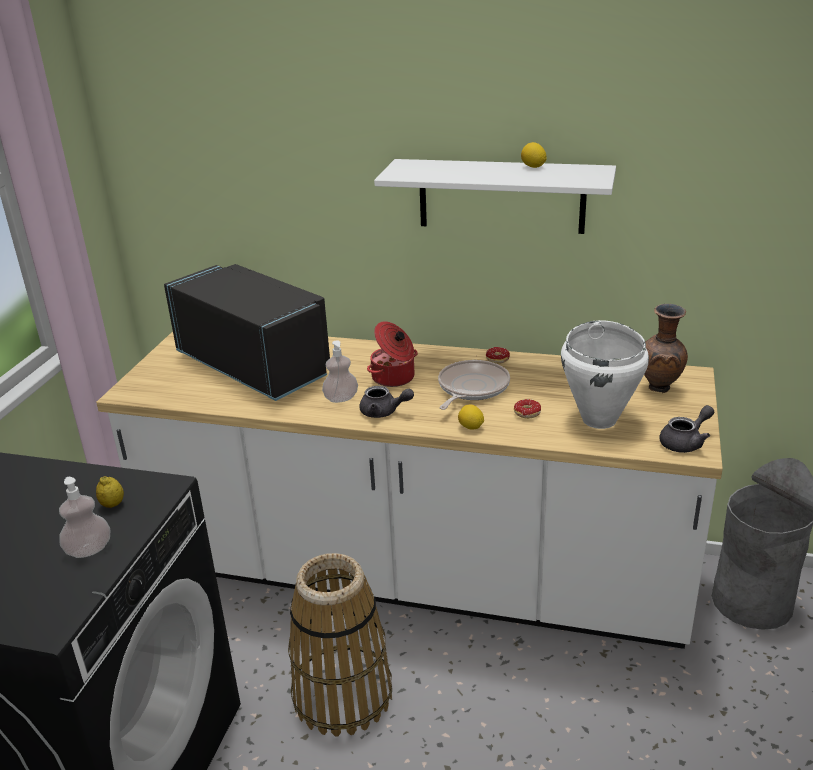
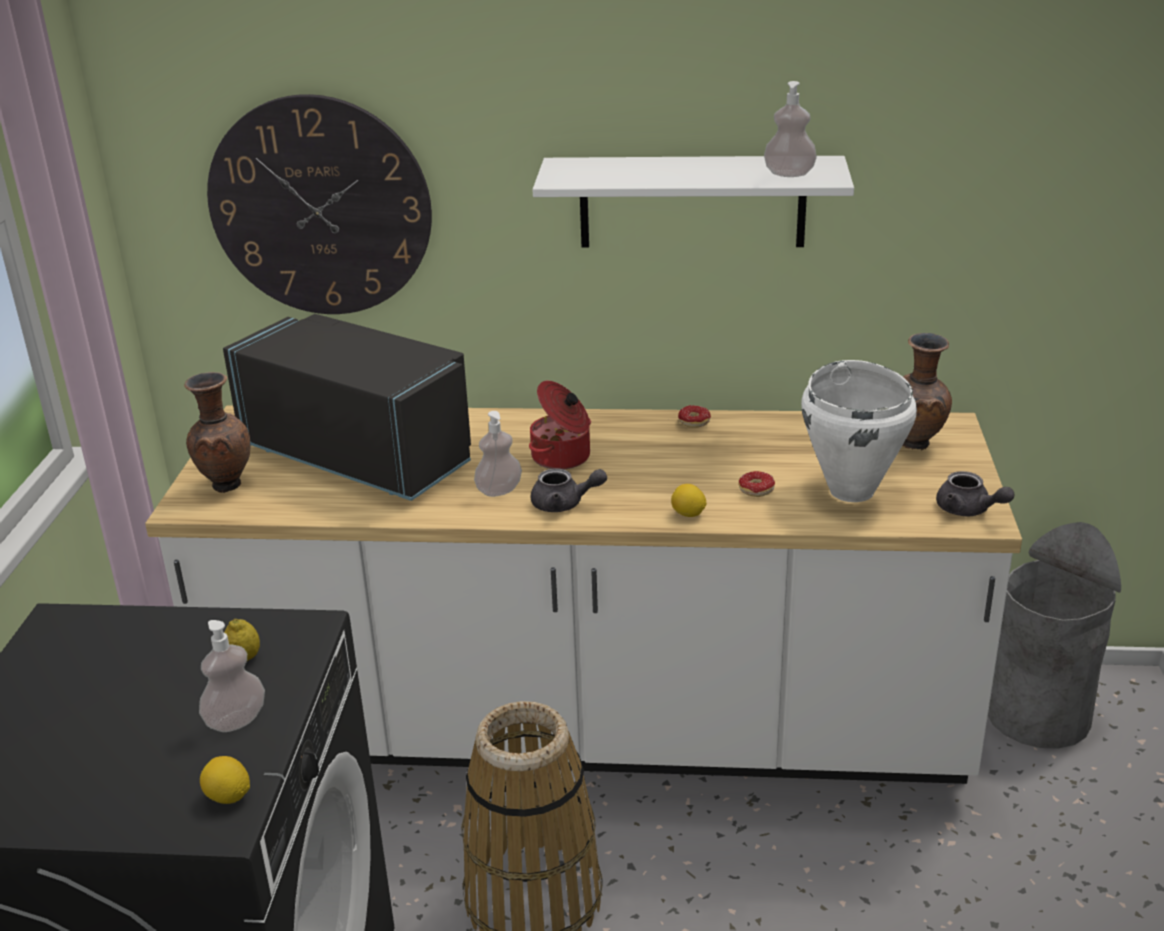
camera: 10 degrees left, 0 degrees up
(158, 379) = (225, 485): none -> brown vase
(241, 188) = (320, 207): none -> wall clock
(471, 388) = (671, 463): frying pan -> none
(533, 167) = (738, 162): lemon -> lemon (228, 797)
(566, 177) = (789, 174): none -> soap dispenser
(685, 442) = (968, 510): grey teapot -> grey teapot turned 90 degrees clockwise

